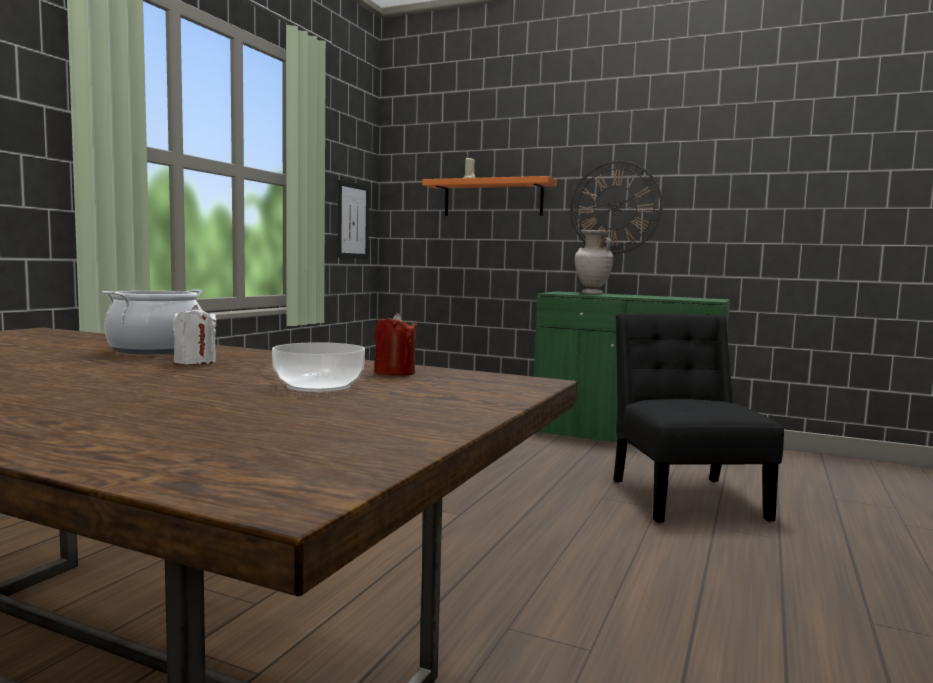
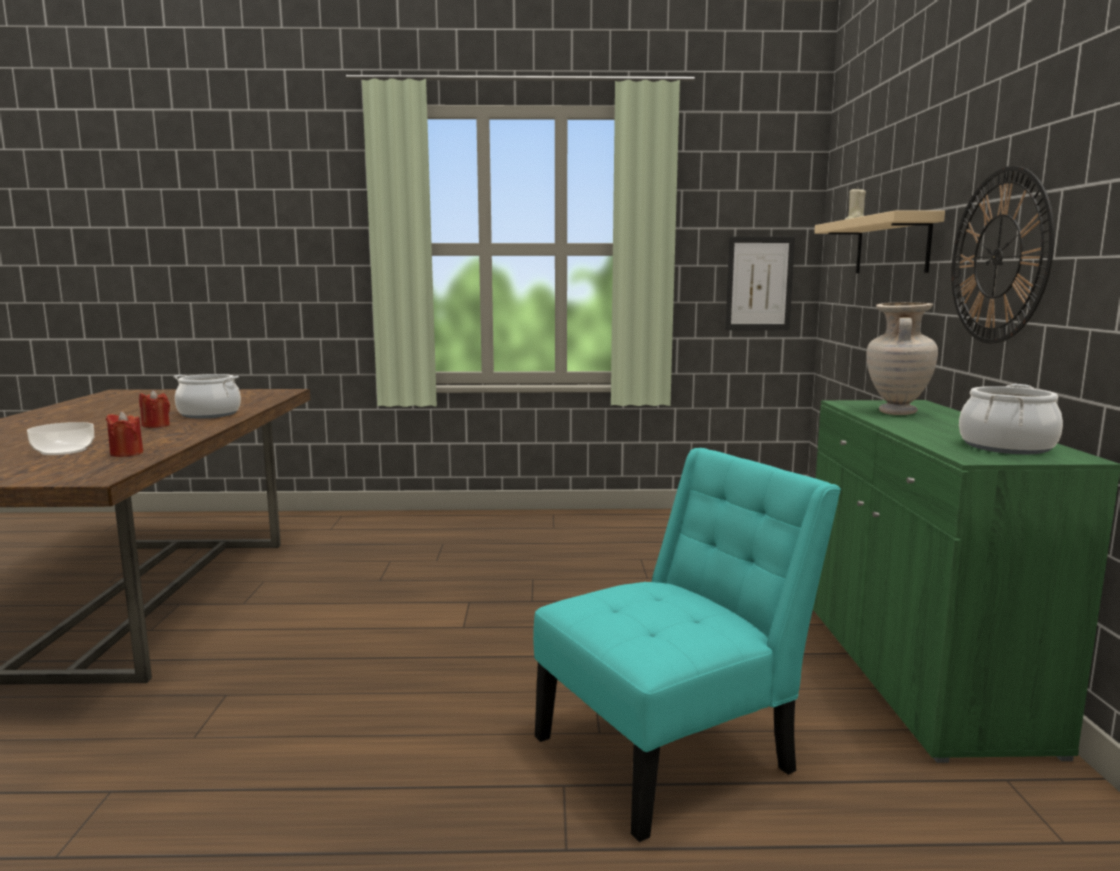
camera: 65 degrees right, 5 degrees up
(195, 362) = (156, 425): white candle -> red candle
(493, 198) = (891, 246): orange shelf -> beige shelf
(684, 496) = (674, 750): black chair -> turquoise chair
(691, 298) = (1007, 447): none -> cooking pot

